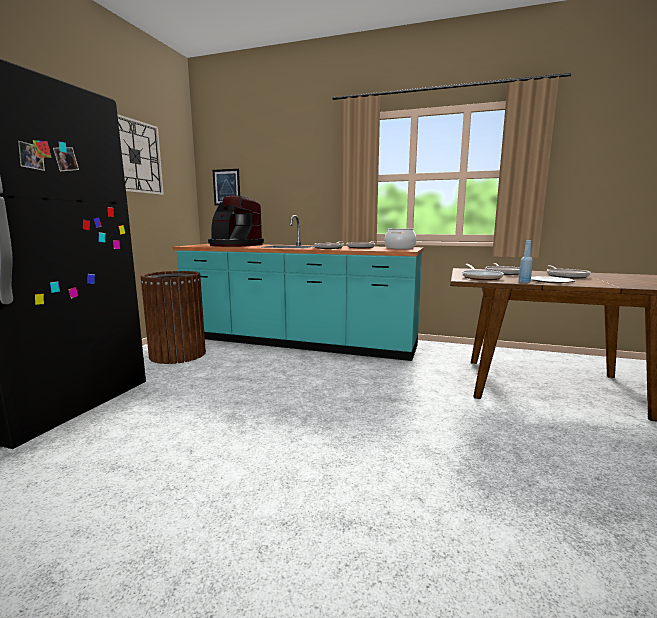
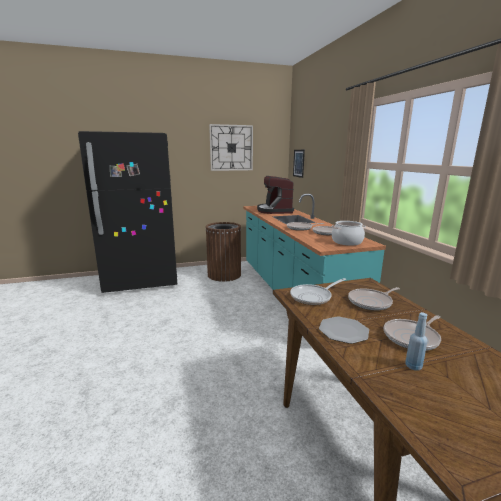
camera: 55 degrees right, 5 degrees up
(524, 282) = (309, 318): blue bottle -> blue bottle (413, 366)

